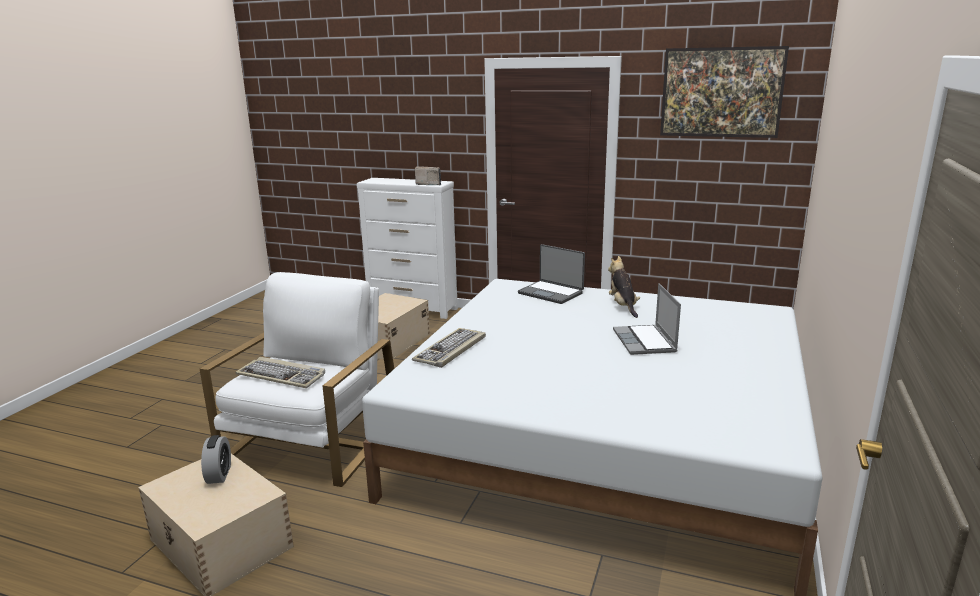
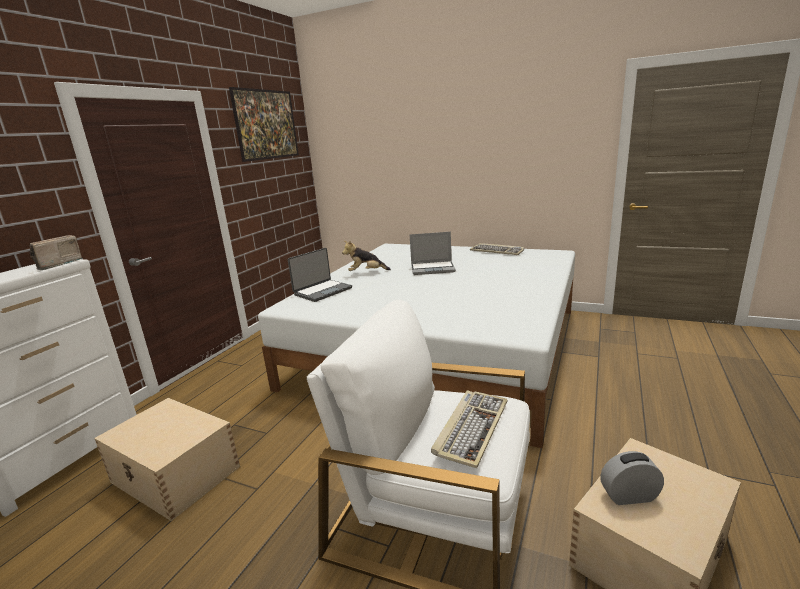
camera: 85 degrees left, 0 degrees up
(451, 350) = (445, 320): keyboard -> keyboard (497, 251)

